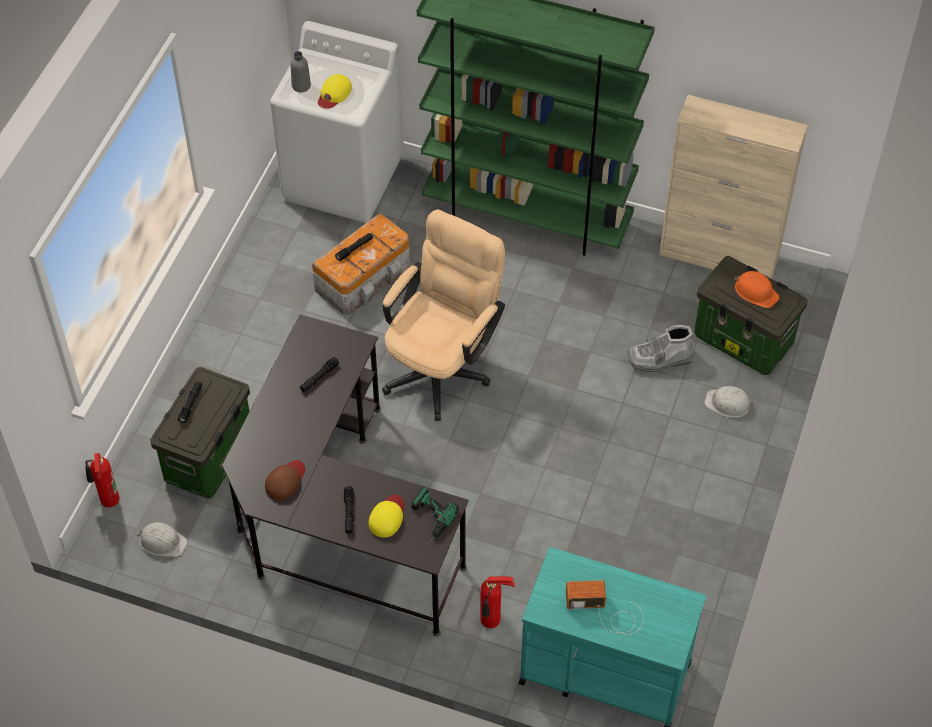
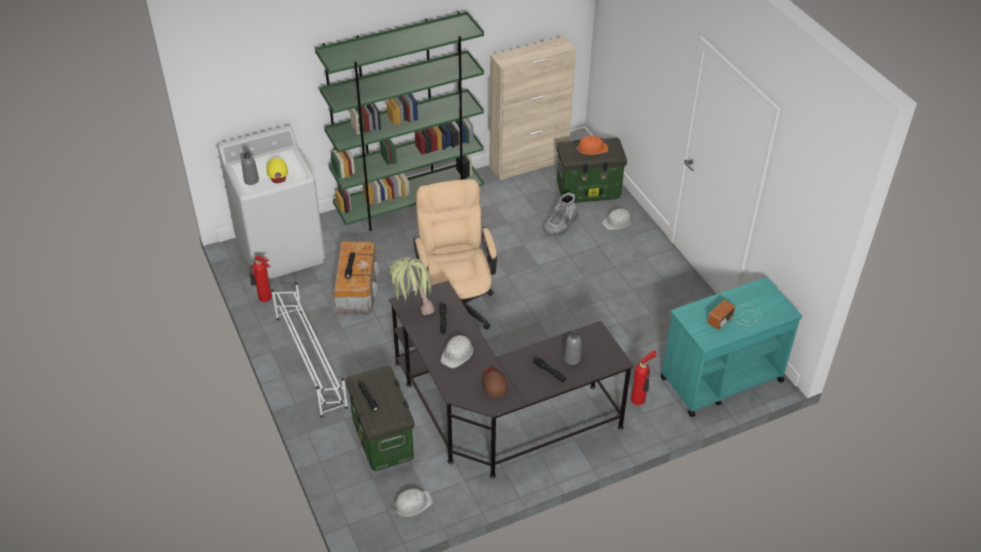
camera: 45 degrees left, 10 degrees down
(108, 501) = (349, 509): fire extinguisher -> fire extinguisher (265, 298)
(238, 323) = (311, 361): none -> white shoe rack
(290, 423) = (457, 354): none -> white hard hat
(306, 343) = (412, 310): none -> potted plant
(387, 517) = (572, 359): yellow cap -> grey bottle
(428, 520) = (594, 344): power drill -> none

